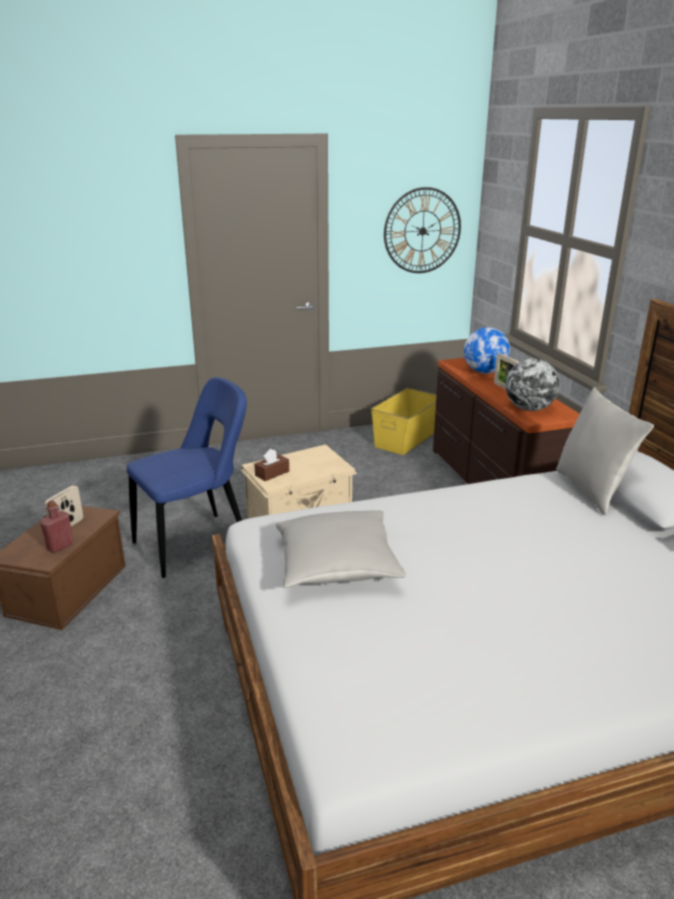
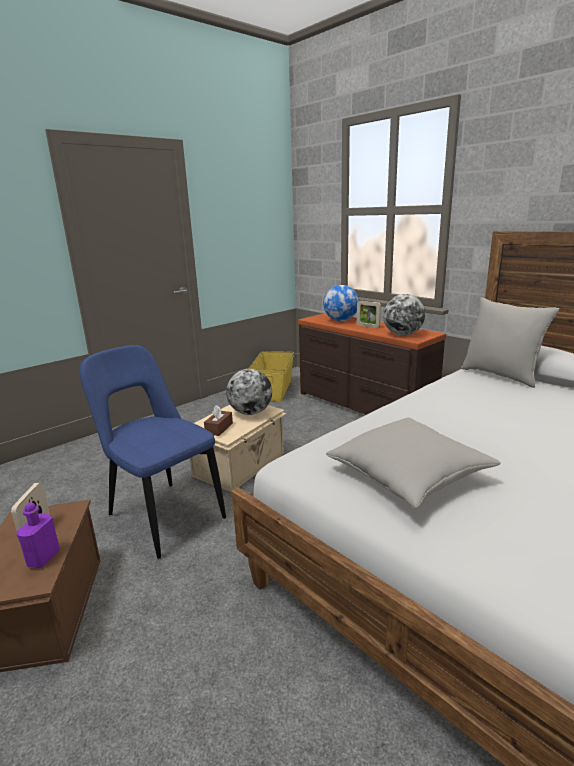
camera: 25 degrees left, 5 degrees down
(60, 546) = (43, 558): red bottle -> purple bottle
(197, 543) = (163, 514): blue chair -> blue chair turned 75 degrees counterclockwise
(316, 464) = (250, 413): none -> globe
(422, 231) = (258, 224): wall clock -> none

